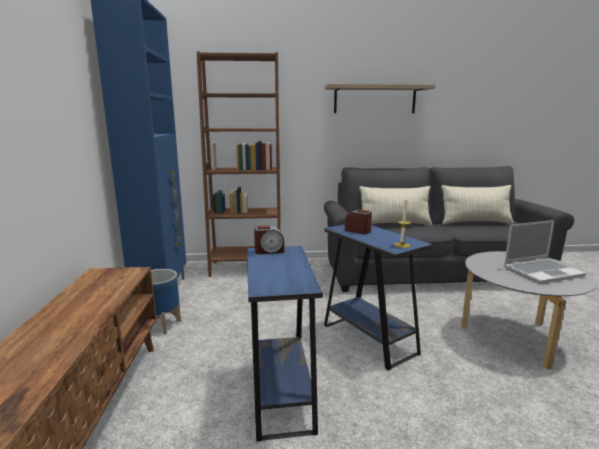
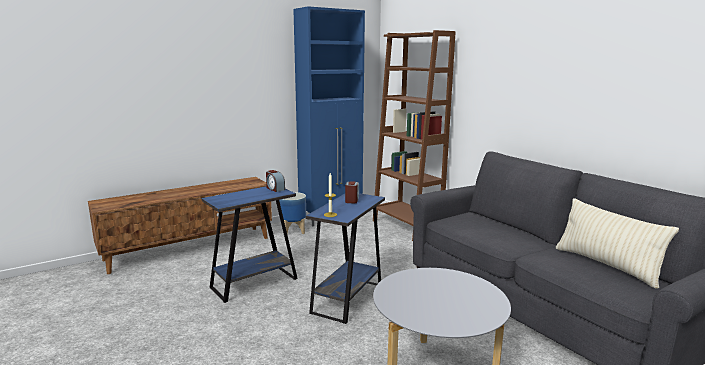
camera: 60 degrees right, 0 degrees up
(374, 99) = (545, 76): shelf -> none
(394, 224) = (505, 228): beige pillow -> none
(542, 271) = (445, 305): laptop -> none

